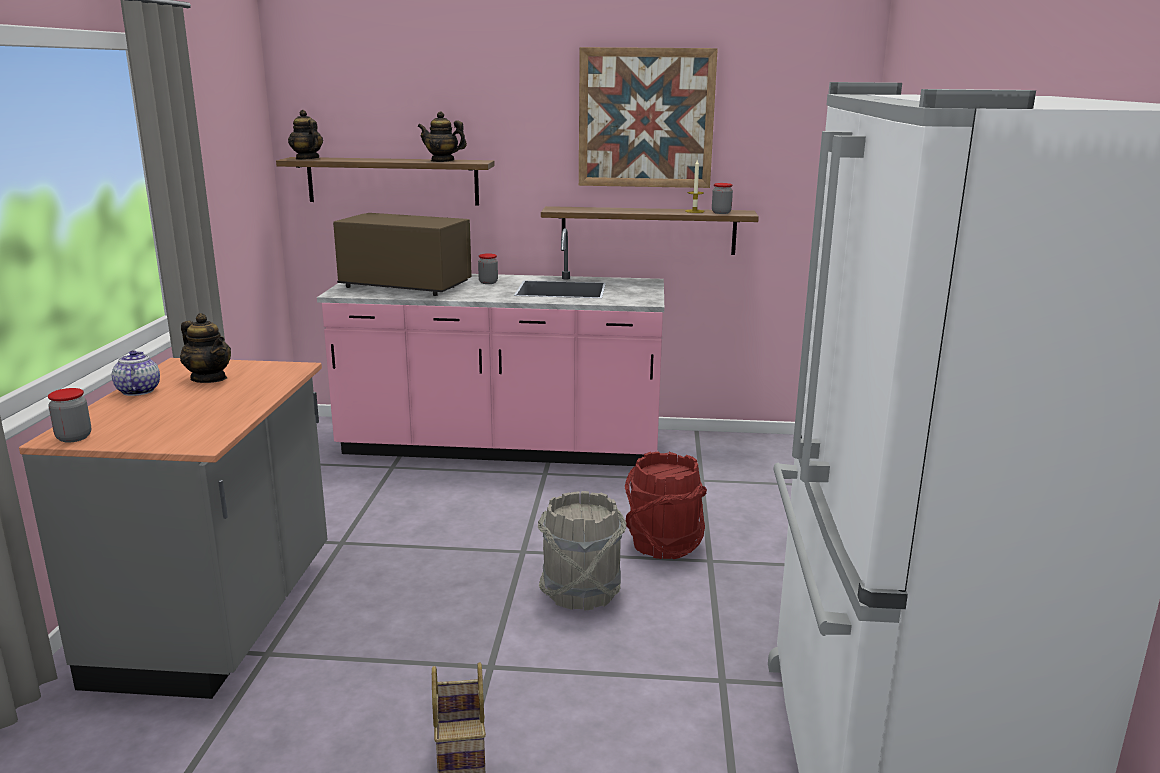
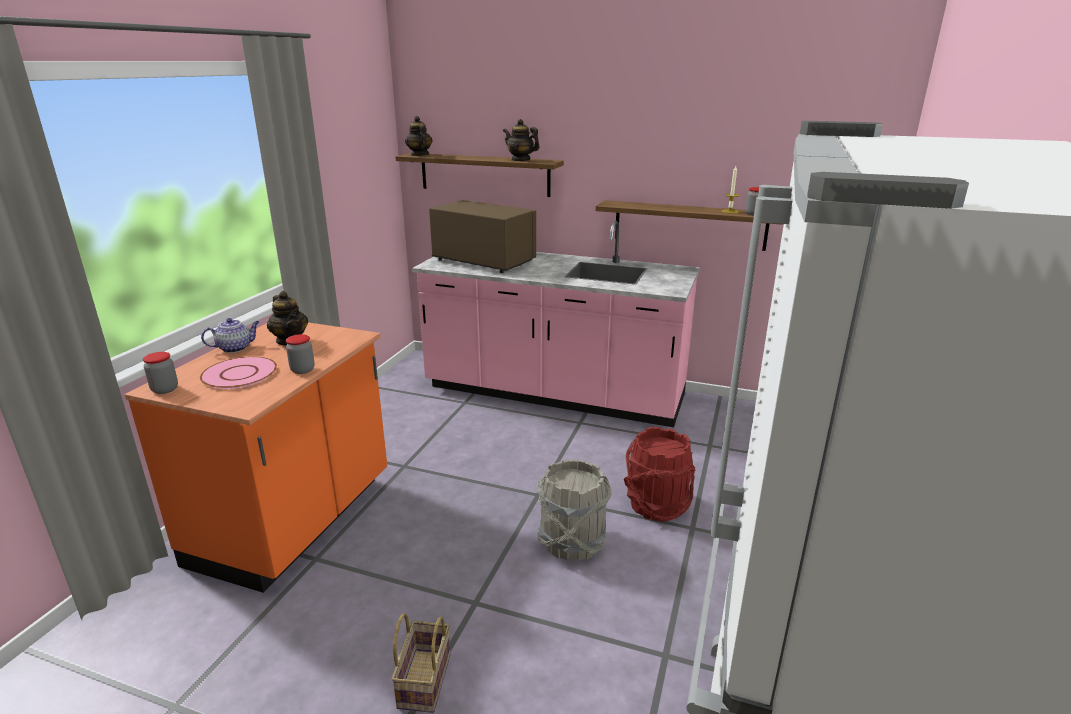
camera: 15 degrees right, 5 degrees up
(138, 391) = (235, 348): teapot -> teapot turned 60 degrees clockwise
(166, 414) = (240, 374): none -> pink plate
(220, 619) = (295, 522): grey counter -> orange counter
(488, 282) = (550, 262): jar -> jar (302, 370)
(646, 118) = (693, 127): picture -> none

